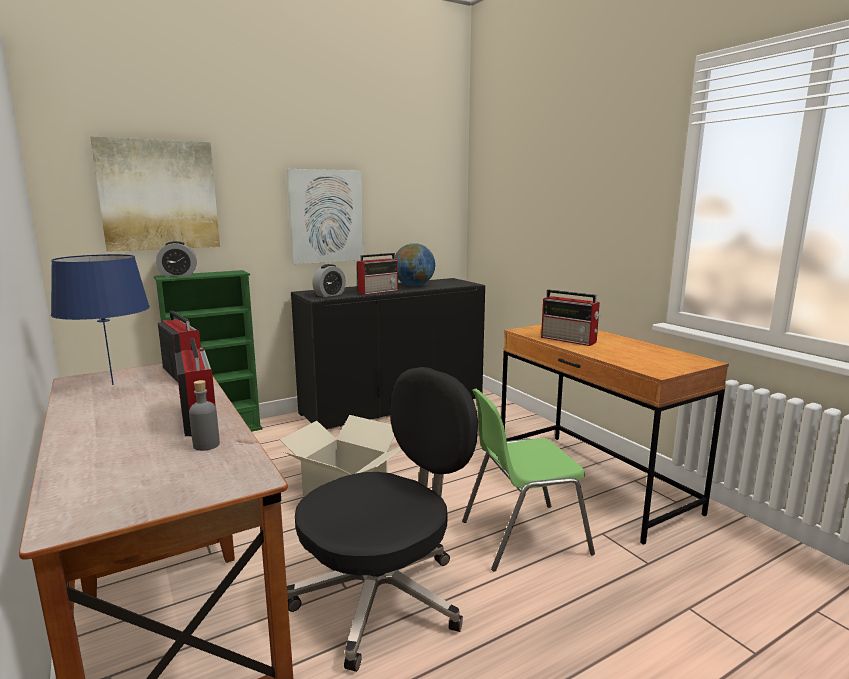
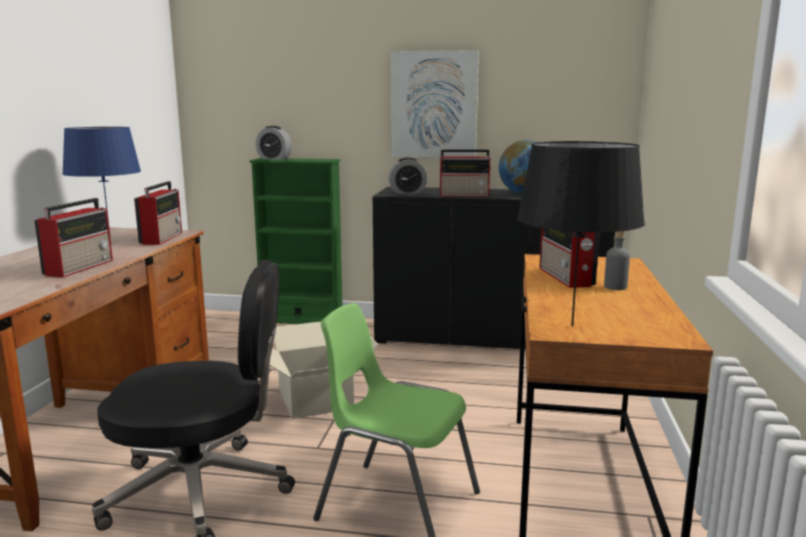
camera: 40 degrees right, 0 degrees up
(159, 195) = (269, 82): picture -> none
(206, 445) = (36, 282): grey bottle -> grey bottle (615, 287)
(655, 367) = (572, 326): none -> black table lamp

